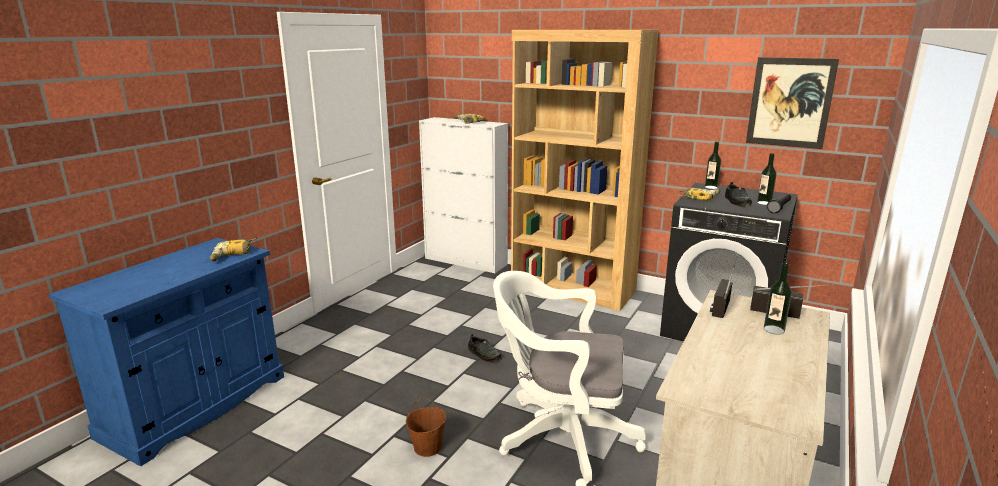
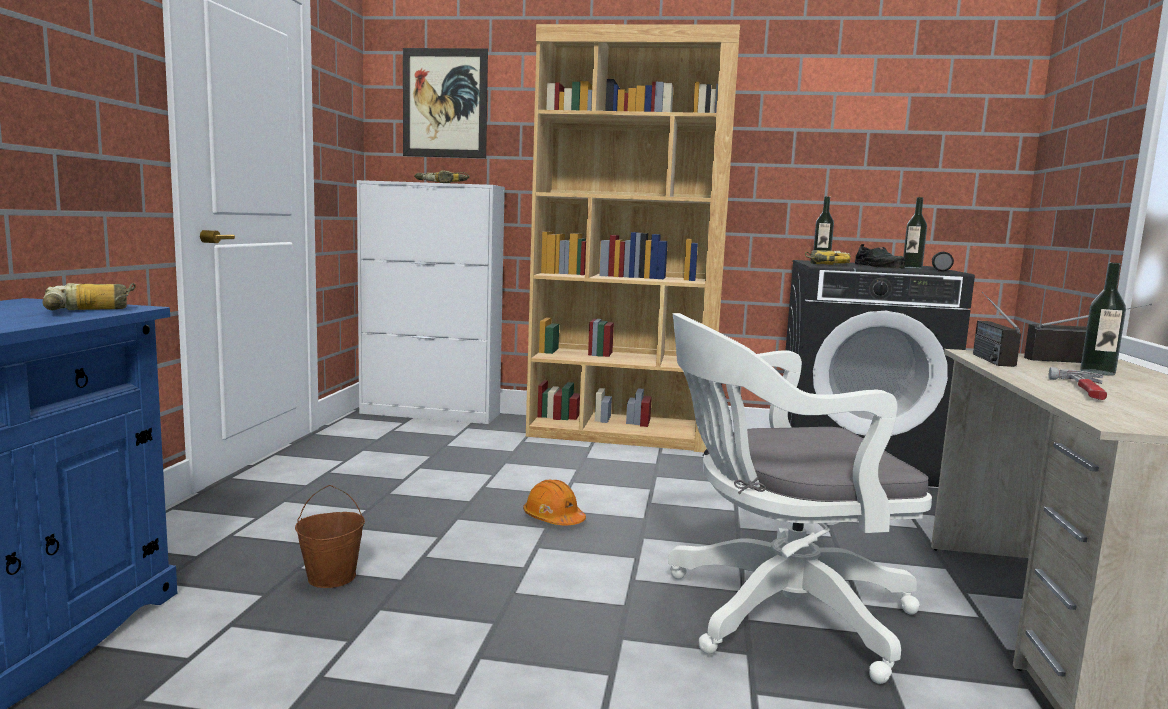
camera: 20 degrees left, 10 degrees down
(428, 447) = (560, 664): brown bucket -> brown bucket (332, 577)
(484, 354) = (553, 519): black shoe -> orange hard hat
(723, 351) = (1086, 390): none -> hammer
(790, 102) = (914, 143): picture -> picture (445, 103)

